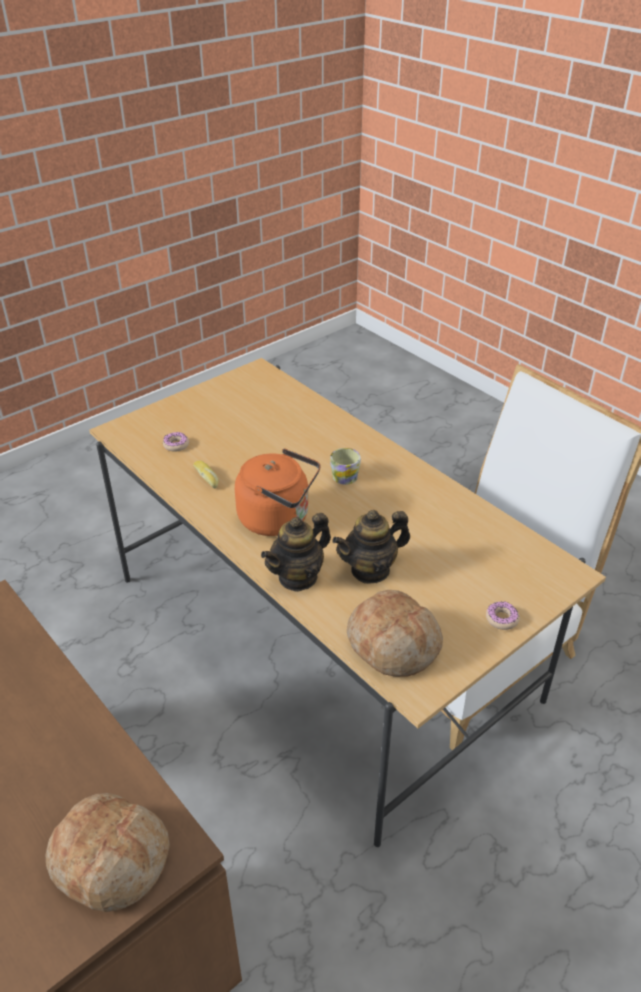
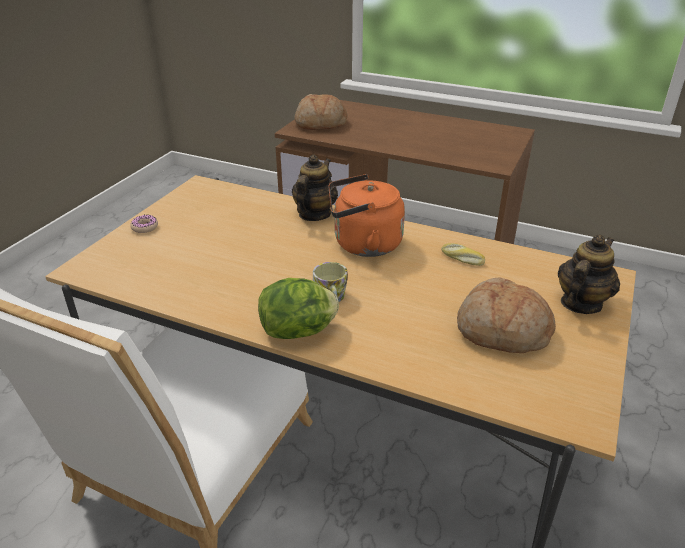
camera: 155 degrees right, 5 degrees down
(176, 445) = (531, 279): donut -> none
(370, 570) = (260, 231): teapot -> teapot (580, 303)
(385, 457) = (299, 331): none -> lettuce
(393, 644) = (223, 199): bread -> bread (502, 331)

